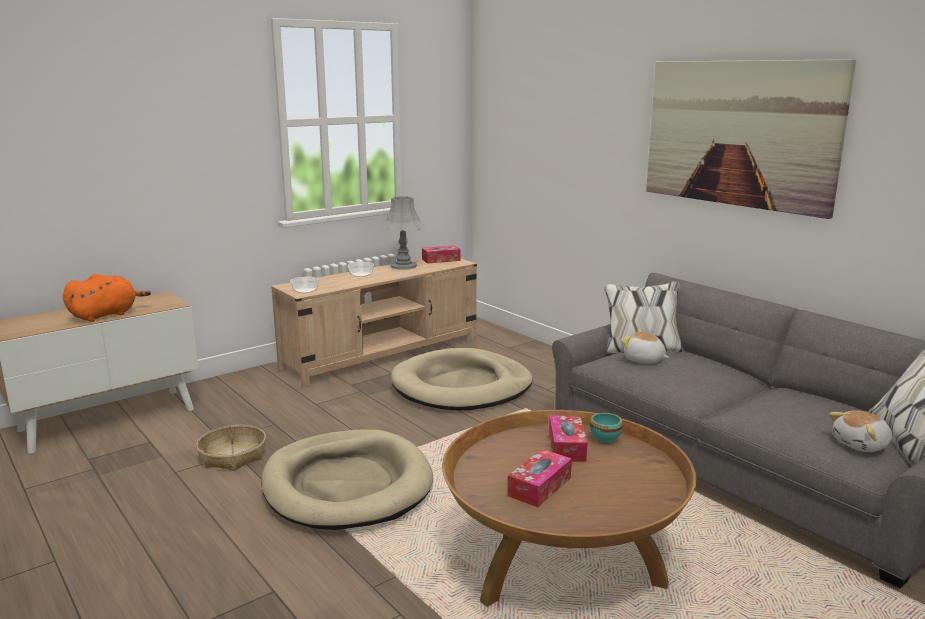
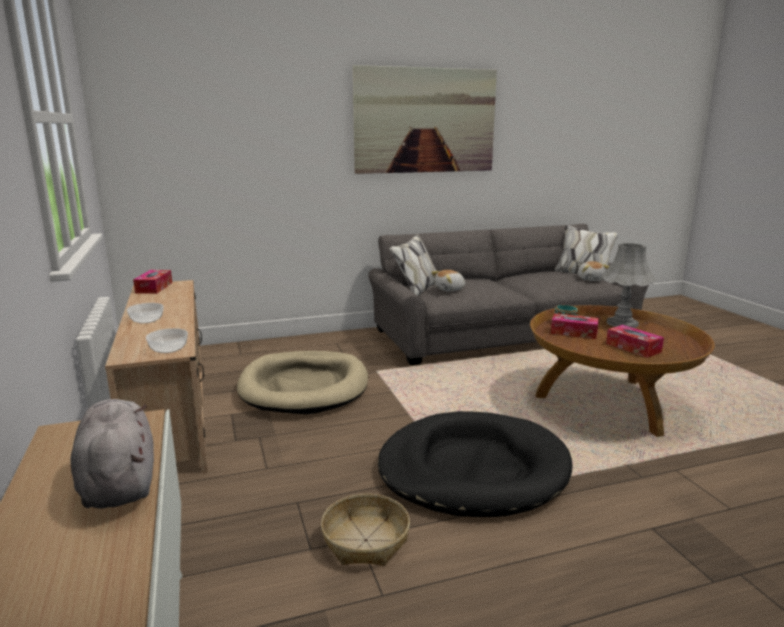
camera: 70 degrees left, 0 degrees up
(106, 315) = (118, 482): orange plush toy -> grey plush toy
(347, 485) = (473, 469): beige dog bed -> black dog bed
(403, 266) = (148, 302): grey table lamp -> grey table lamp (622, 323)

